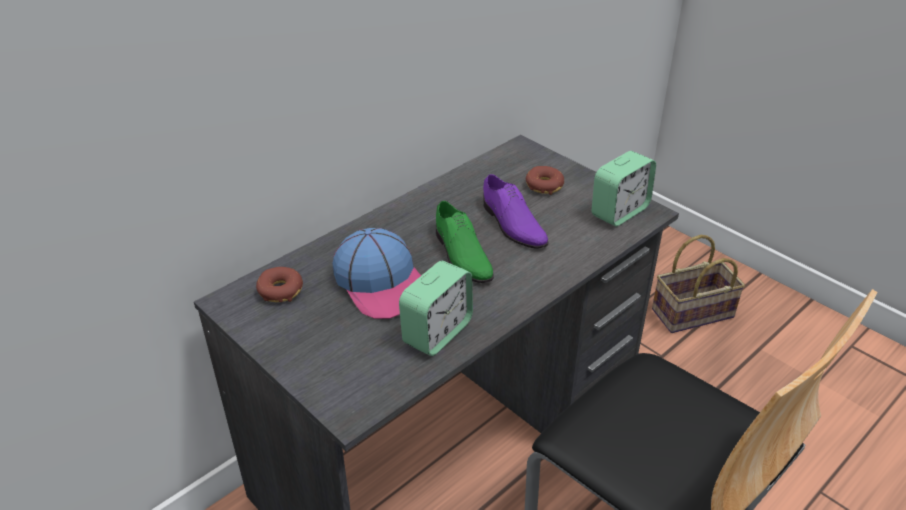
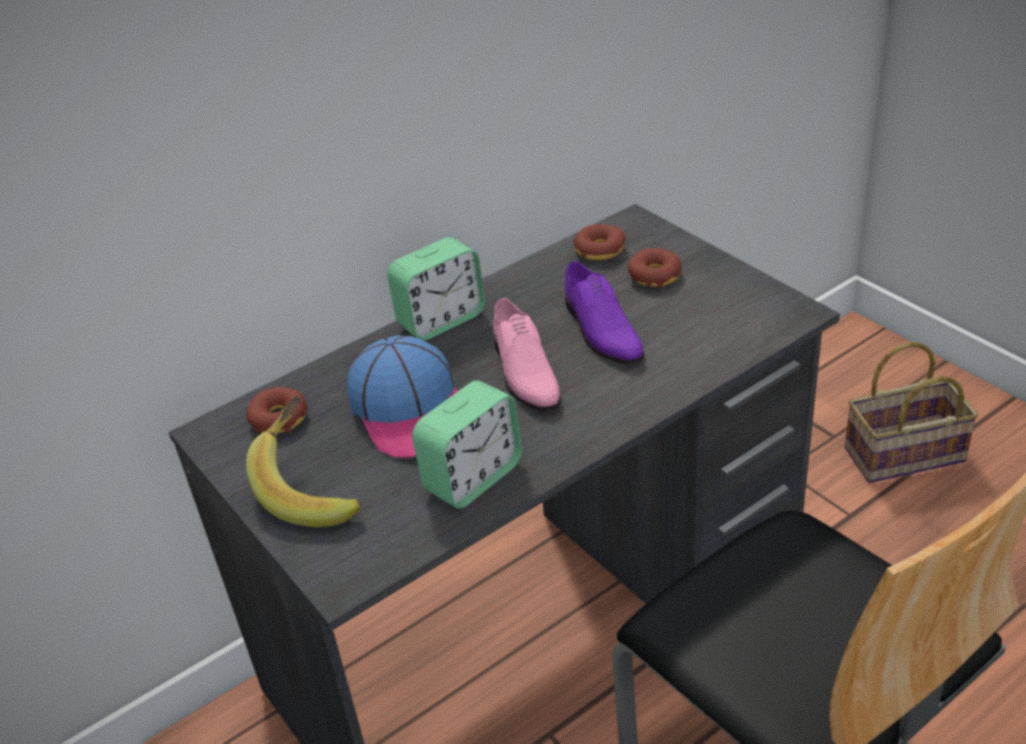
camera: 10 degrees right, 0 degrees up
(316, 341) = (314, 486): none -> banana
(461, 254) = (523, 371): green shoe -> pink shoe
(501, 167) = (599, 250): none -> donut
(619, 212) = (754, 312): alarm clock -> alarm clock (441, 320)

